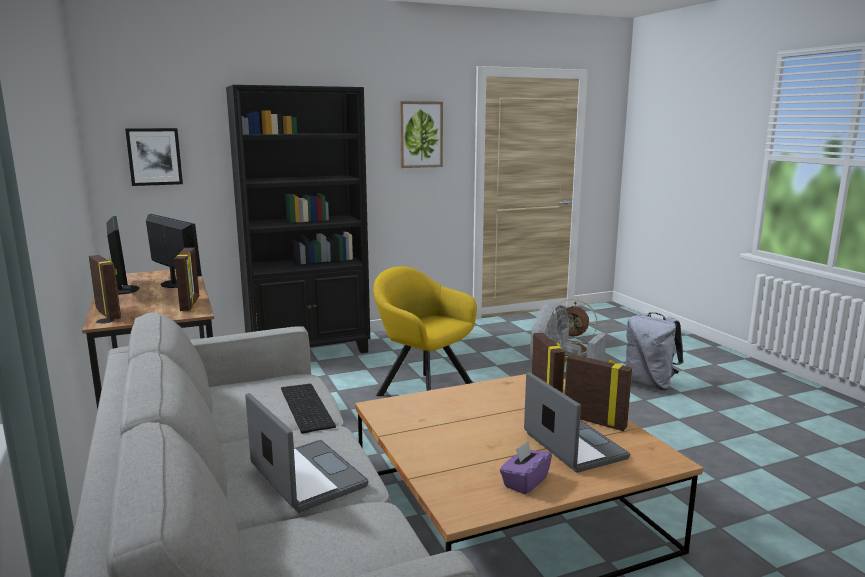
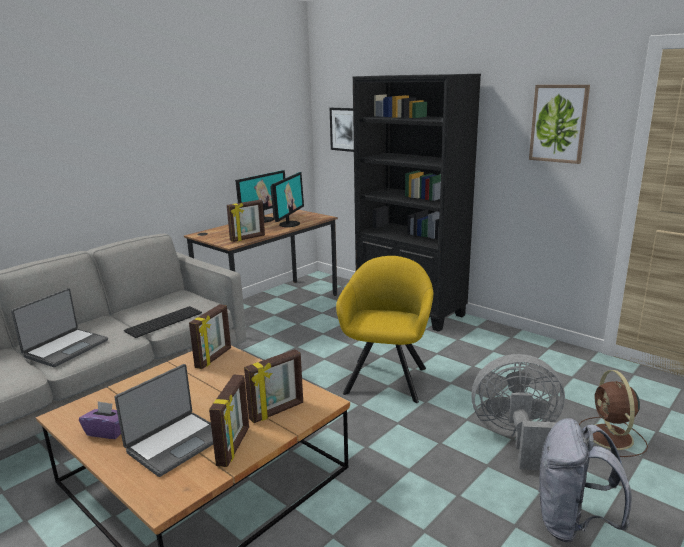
camera: 65 degrees right, 5 degrees up
(109, 314) = (214, 231): picture frame -> picture frame (214, 358)

